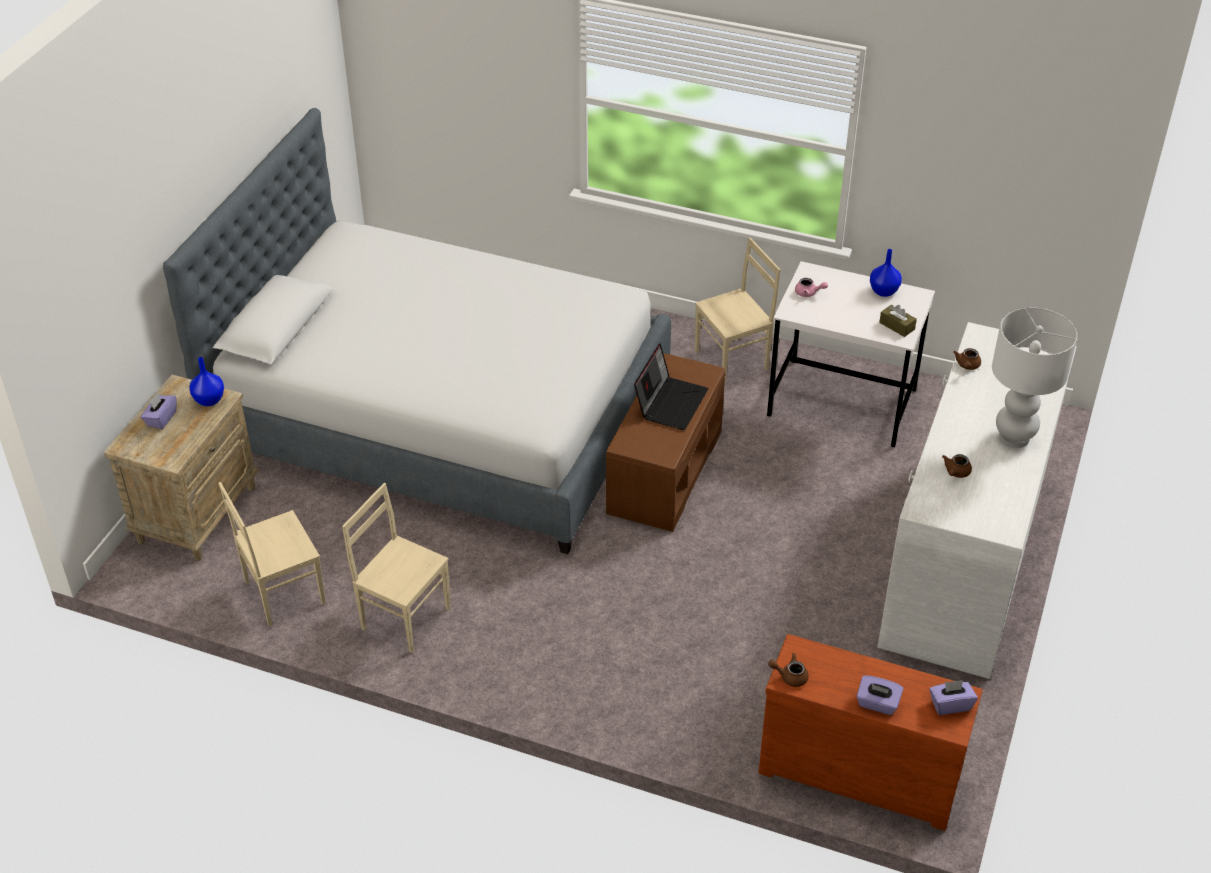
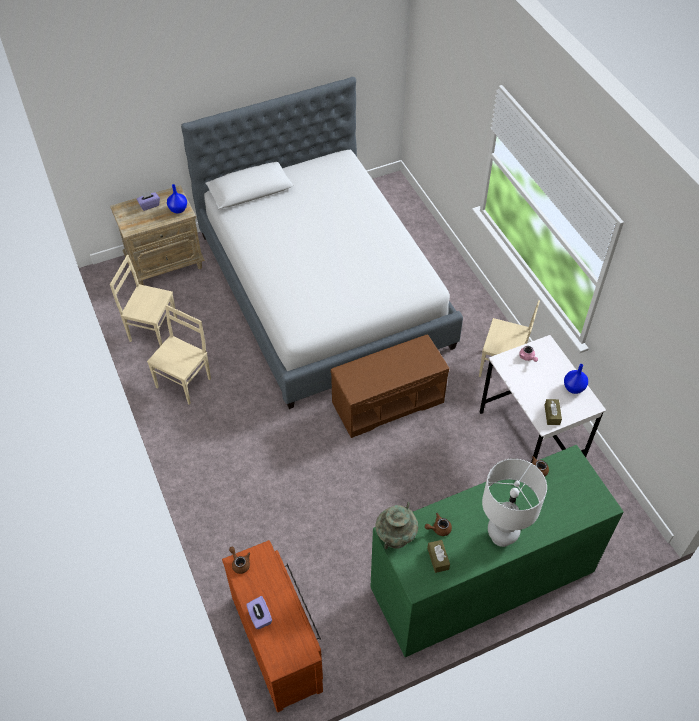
camera: 45 degrees right, 10 degrees up
(405, 617) = (184, 382): beige chair -> beige chair turned 45 degrees clockwise
(670, 402) = (395, 366): laptop -> none
(928, 507) = (396, 535): none -> turquoise vase
(950, 705) = (293, 652): purple tissue box -> none
(964, 557) = (482, 579): white dresser -> green dresser
(990, 496) = (438, 558): none -> brown tissue box

